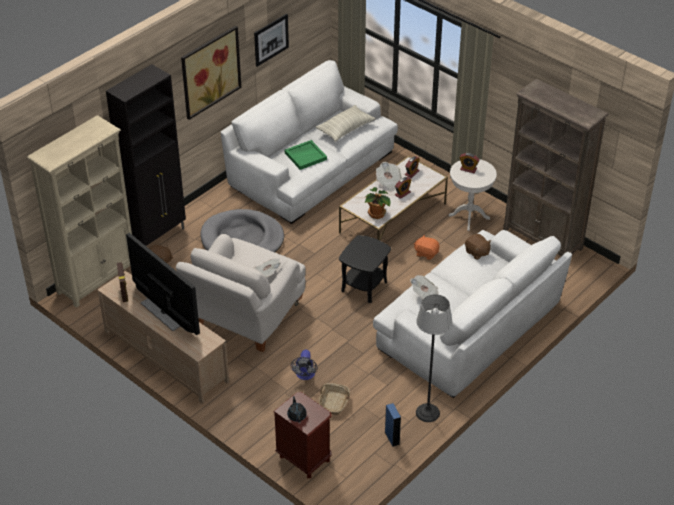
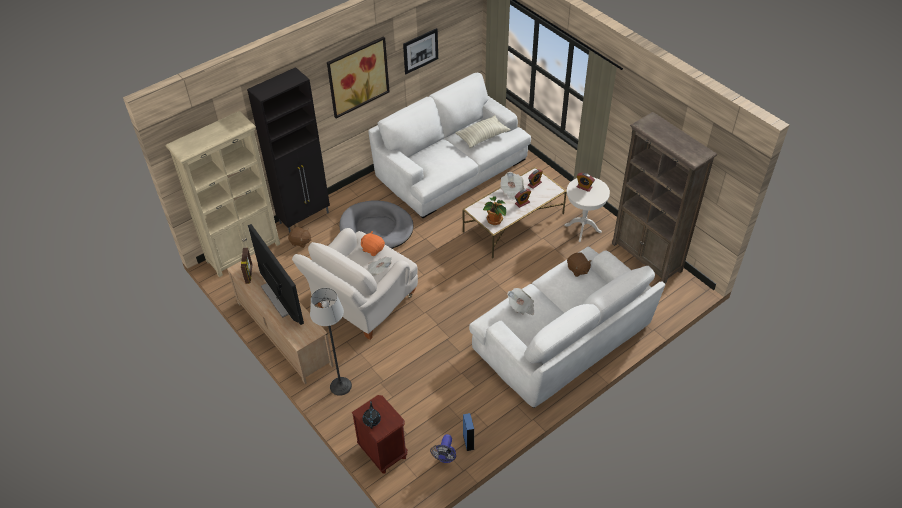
camera: 10 degrees right, 5 degrees up
(305, 156) = (442, 159): green tray -> none
(305, 375) = (402, 368): fan -> fan (445, 457)
(334, 403) = (422, 399): basket -> none
(364, 286) = (474, 286): black side table -> none
(426, 253) = (537, 260): orange plush toy -> orange plush toy (373, 249)
(427, 413) = (506, 420): floor lamp -> floor lamp (340, 386)

